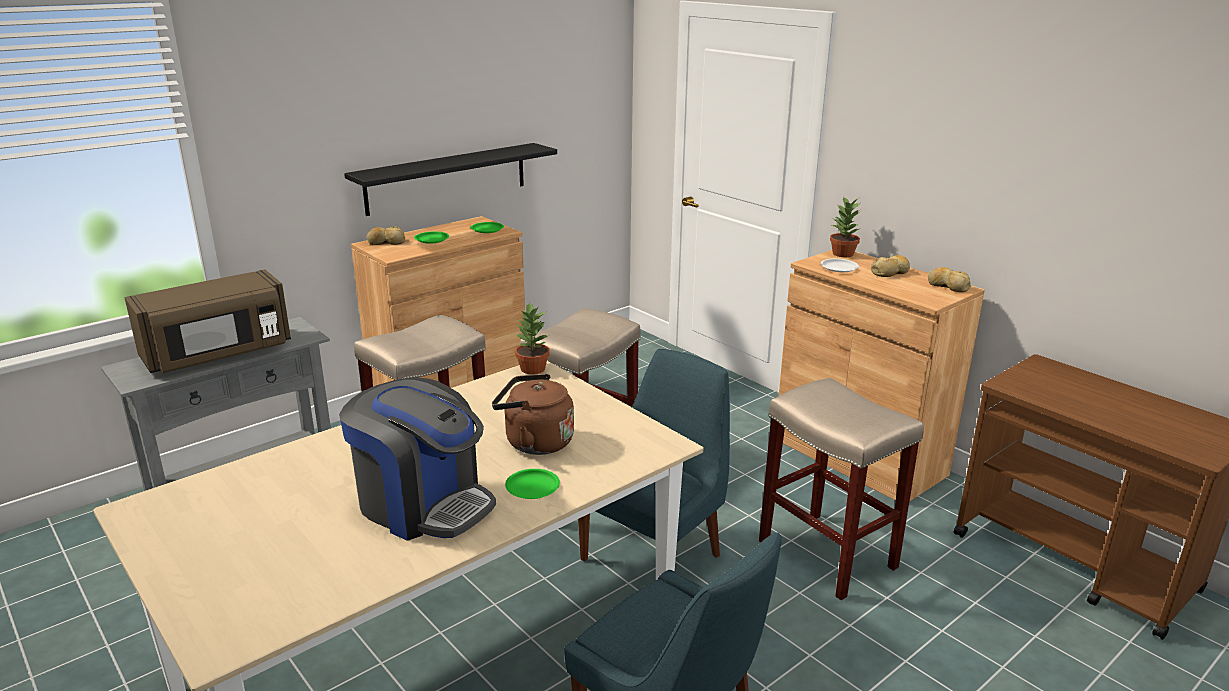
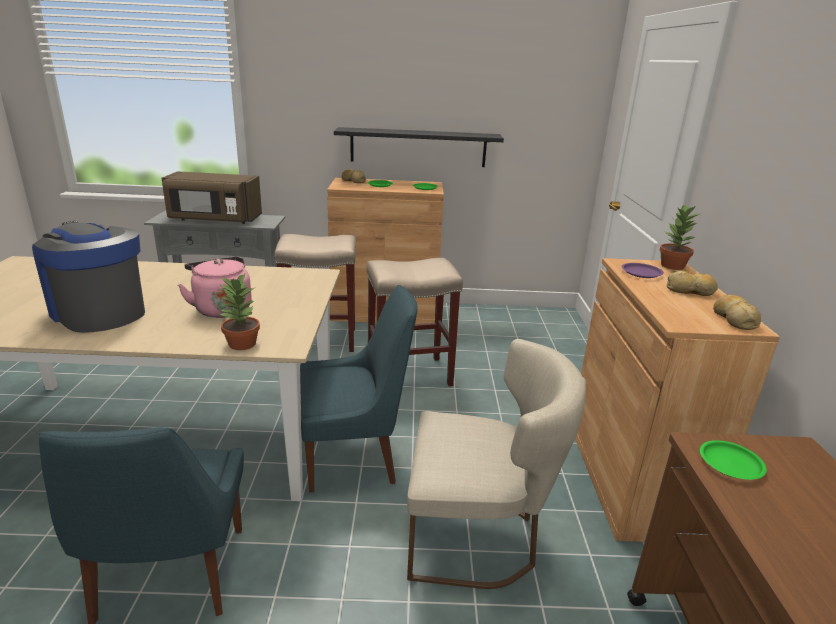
camera: 40 degrees right, 0 degrees up
(423, 504) = (99, 312): coffee machine -> coffee machine turned 150 degrees clockwise
(532, 369) = (317, 273): potted plant -> potted plant (241, 344)
(533, 488) = (159, 330): green plate -> green plate (731, 464)
(534, 442) = (221, 308): brown kettle -> pink kettle
(829, 555) = (479, 536): beige stool -> beige chair
(839, 268) = (641, 273): white plate -> purple plate

